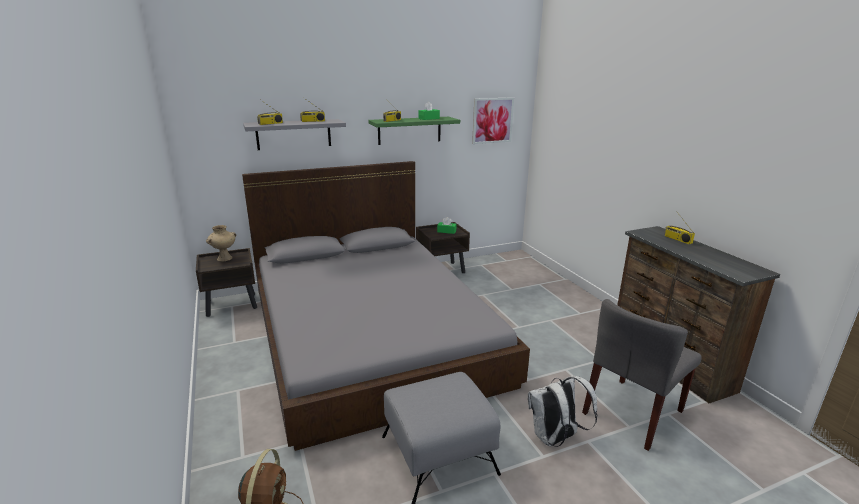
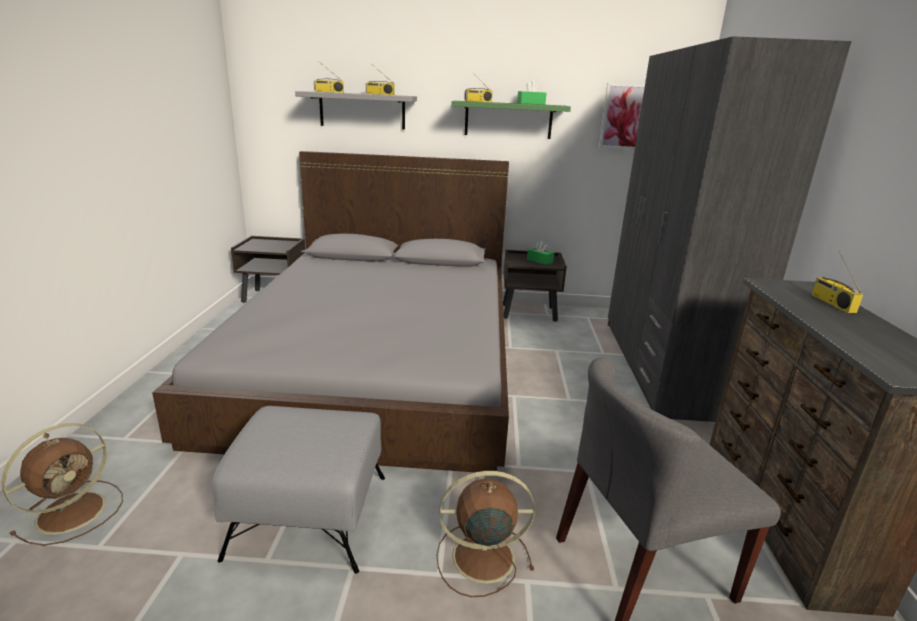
camera: 25 degrees right, 0 degrees up
(225, 258) = (272, 243): beige vase -> none
(551, 289) = (662, 366): none -> grey wardrobe
(555, 438) = (480, 557): white backpack -> brown fan

